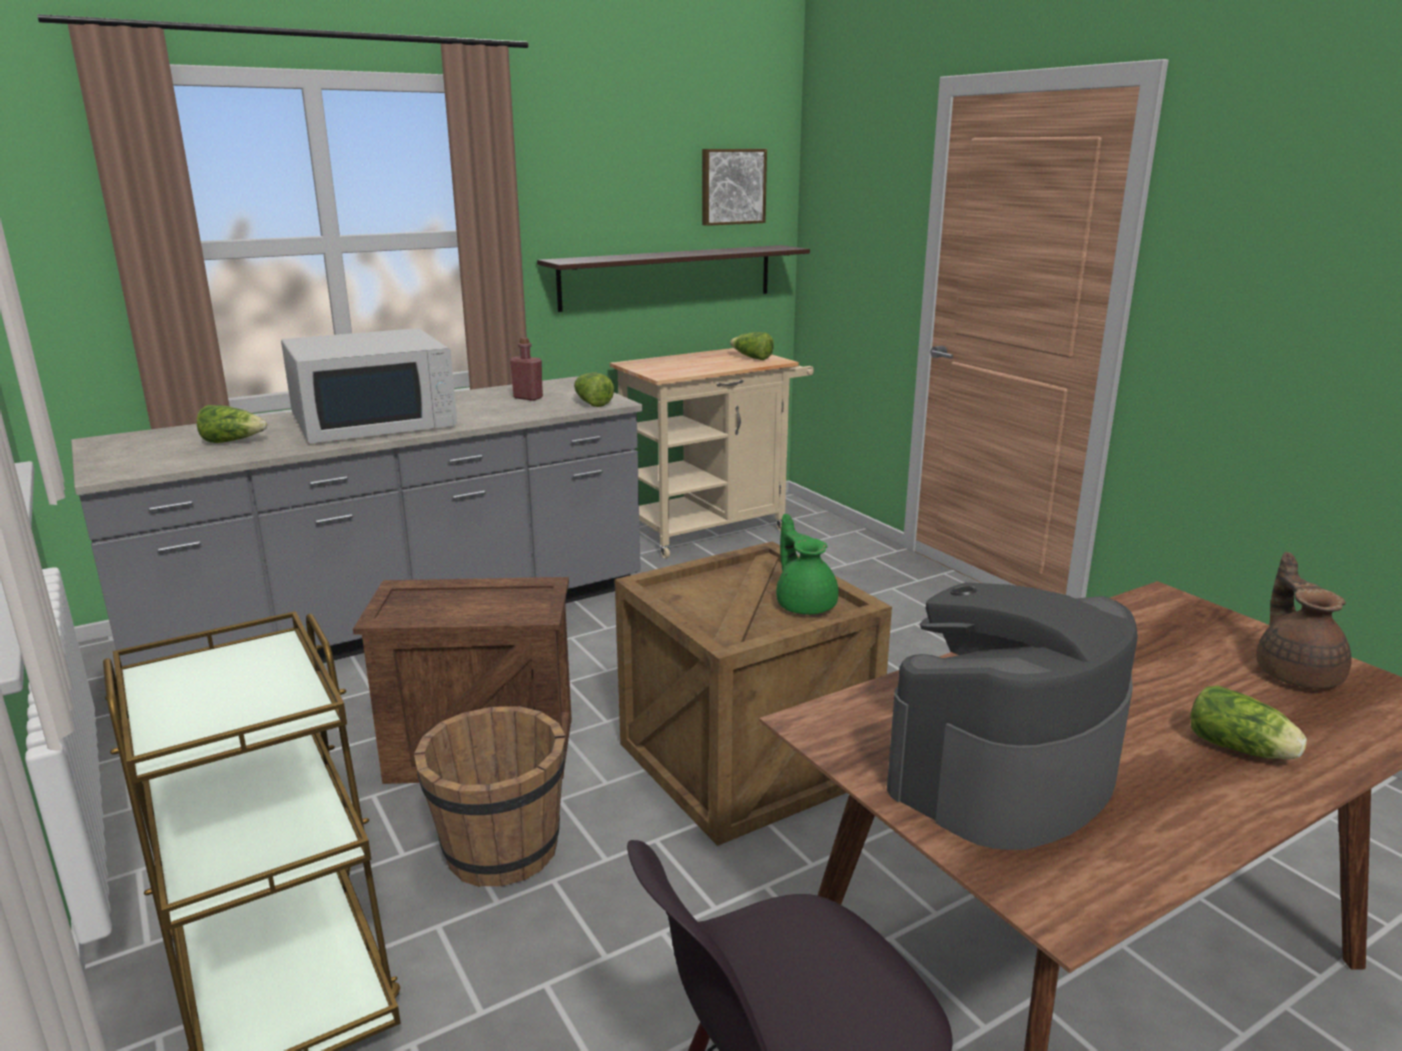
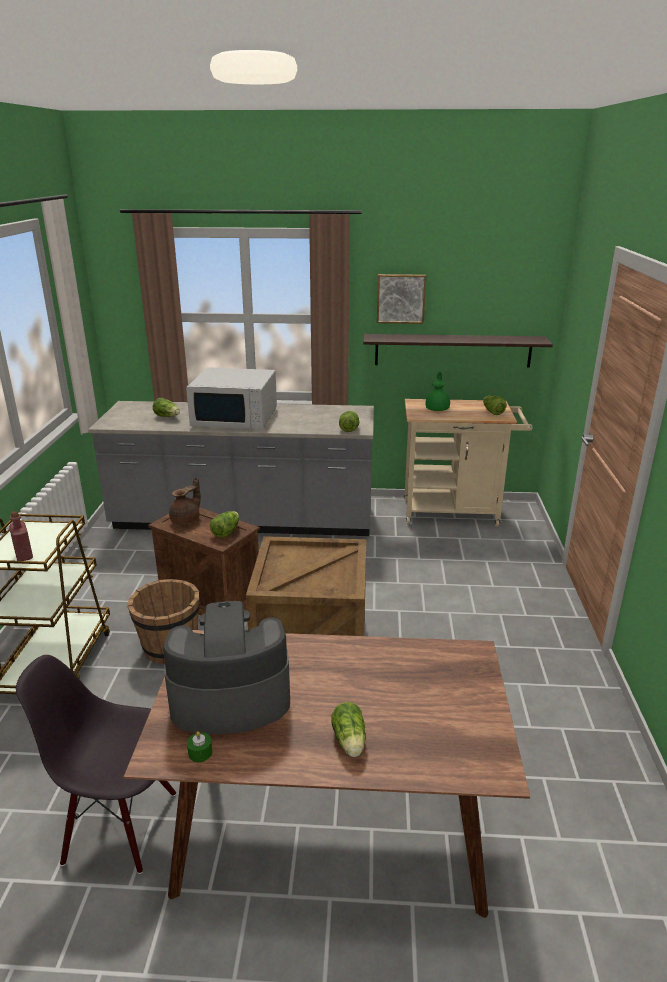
camera: 35 degrees right, 5 degrees up
(522, 597) = (226, 532): none -> lettuce
(528, 398) = (324, 417): red bottle -> red bottle (24, 556)
(732, 186) = (508, 296): picture -> picture (401, 298)
(805, 604) = (331, 582): green teapot -> green teapot (437, 408)
(1107, 865) = (200, 753): none -> green candle
(1296, 673) = (460, 723): brown teapot -> brown teapot (186, 520)

